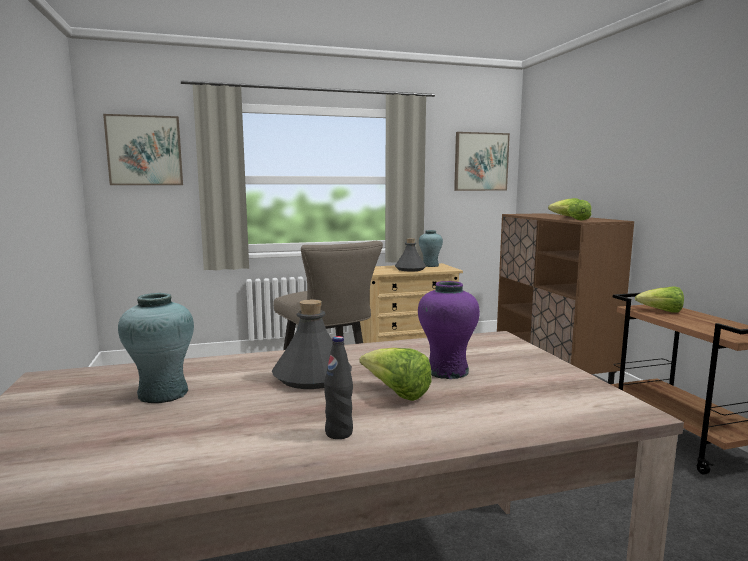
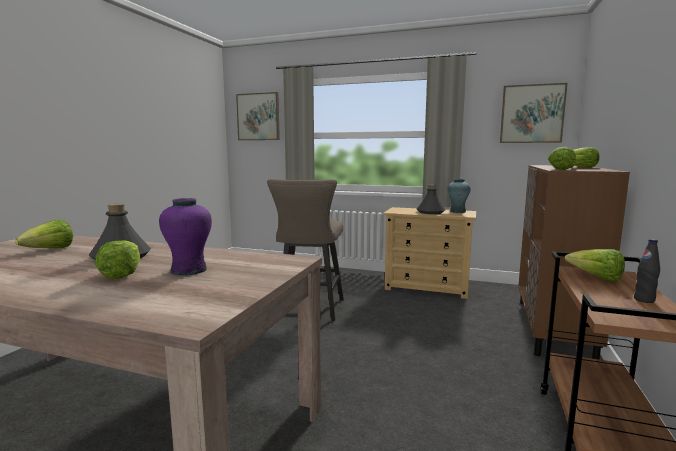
camera: 35 degrees right, 0 degrees up
(163, 394) = (50, 250): turquoise vase -> lettuce
(339, 433) = (34, 283): black bottle -> black bottle (644, 300)

